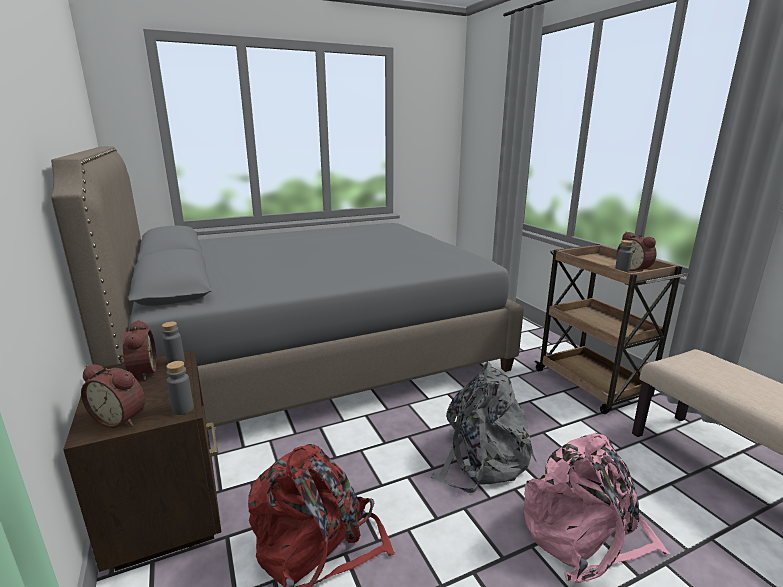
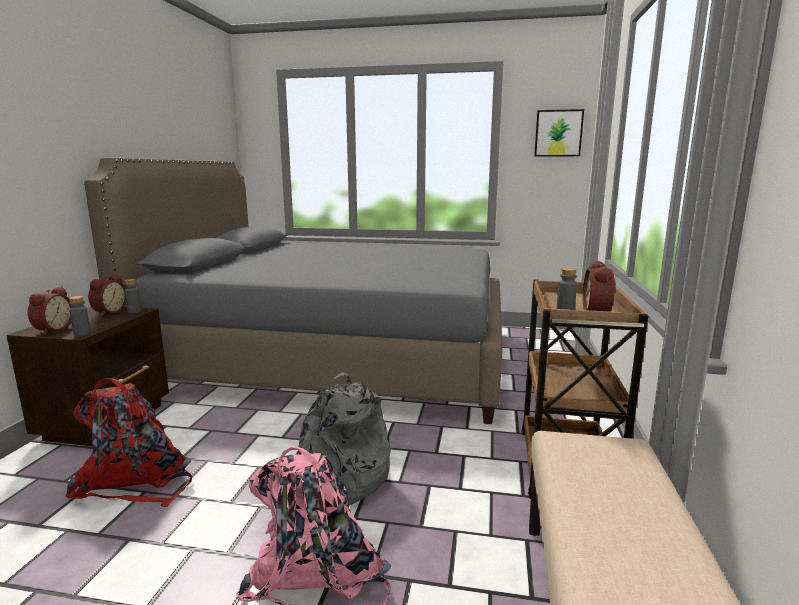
camera: 35 degrees right, 5 degrees down
(121, 418) = (52, 329): alarm clock -> alarm clock turned 135 degrees counterclockwise
(438, 116) = (558, 133): none -> picture

